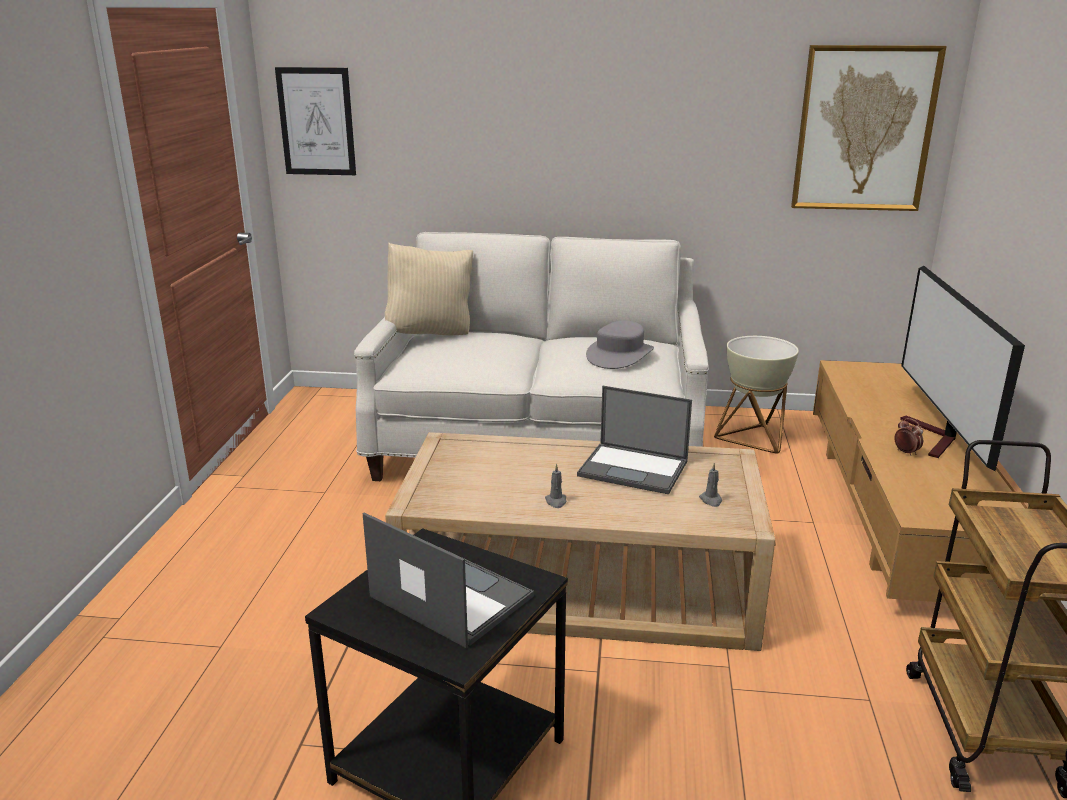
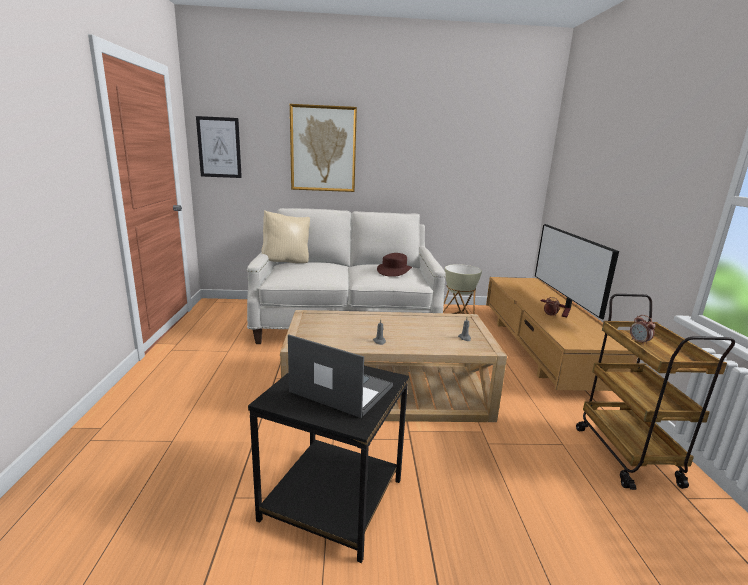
camera: 10 degrees left, 5 degrees down
(619, 355) = (394, 271): grey hat -> brown hat
(634, 469) = (417, 324): laptop -> none
(864, 129) = (508, 159): picture -> picture (323, 149)
(1005, 534) = (639, 342): none -> alarm clock

